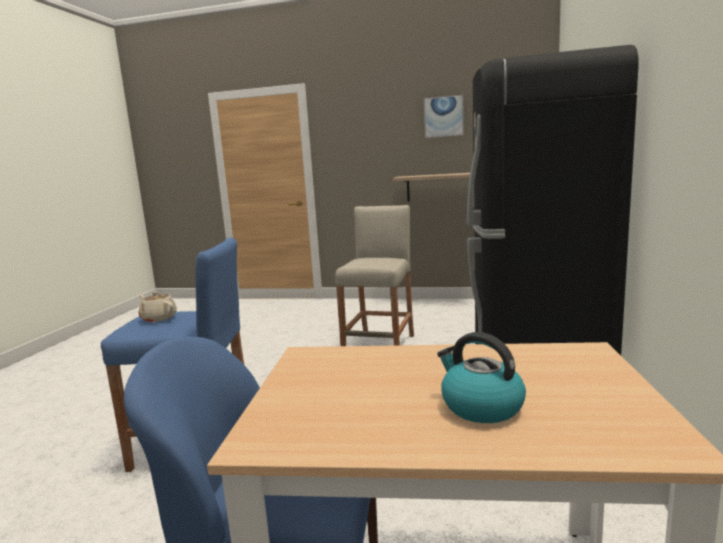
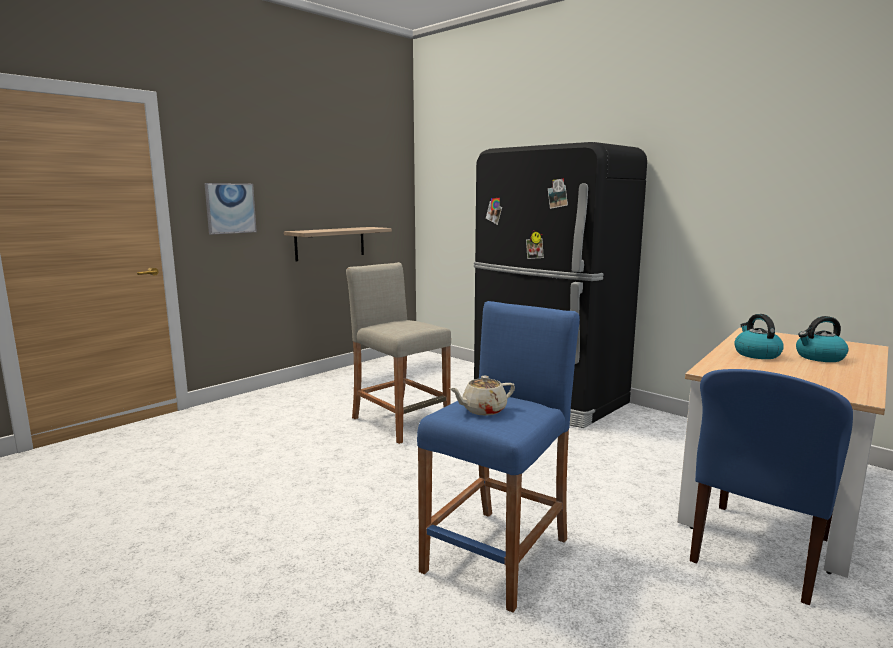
camera: 60 degrees left, 0 degrees up
(432, 366) = (756, 354): none -> kettle
(443, 116) = (328, 165): picture -> picture (230, 208)

